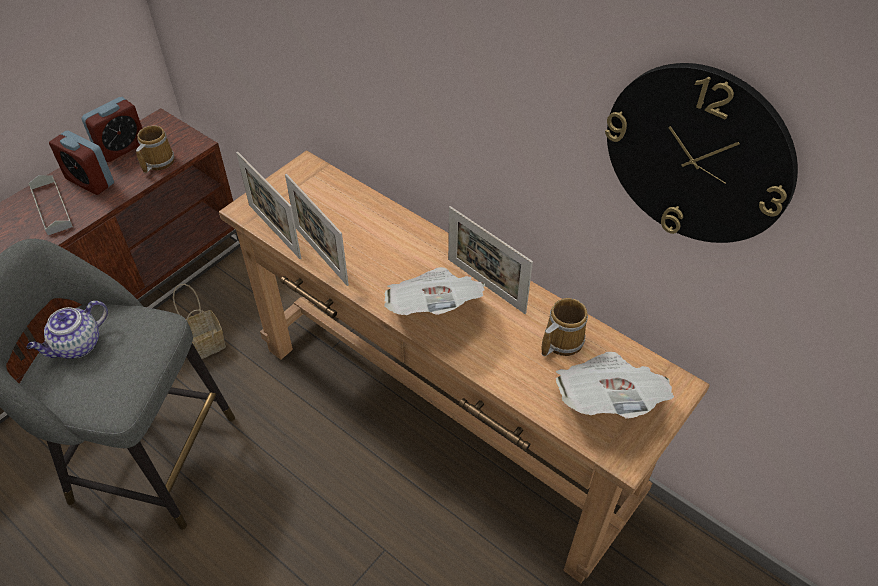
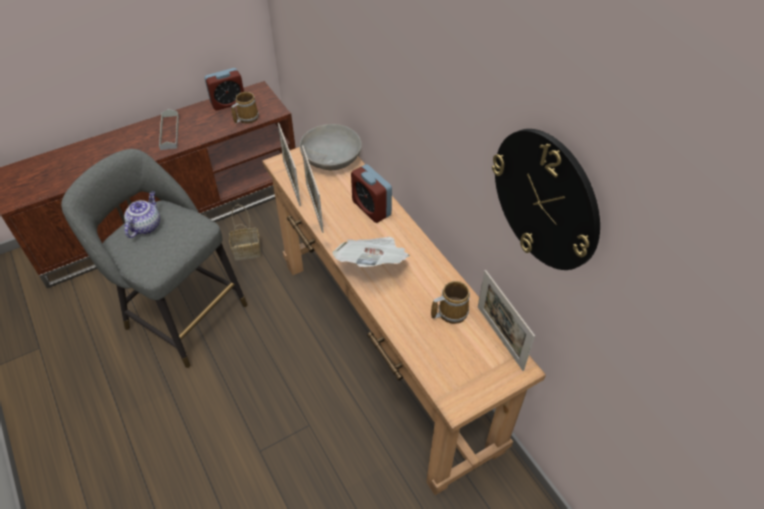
camera: 20 degrees right, 0 degrees up
(77, 346) = (145, 226): teapot -> teapot turned 135 degrees clockwise
(90, 181) = (199, 120): alarm clock -> alarm clock (371, 208)
(314, 186) = (331, 159): none -> grey bowl
(486, 285) = (416, 258): picture frame -> picture frame (499, 337)
(607, 400) = (463, 362): newspaper -> none

